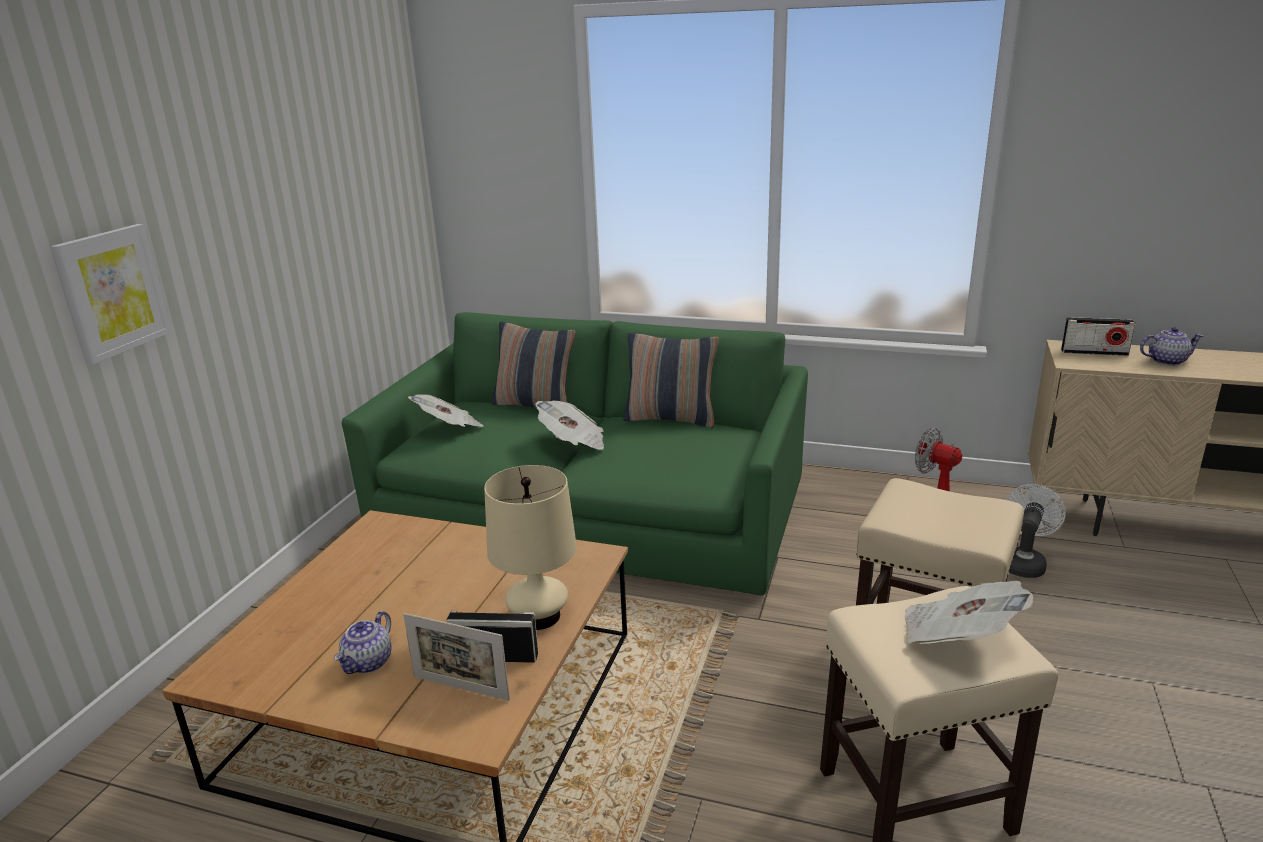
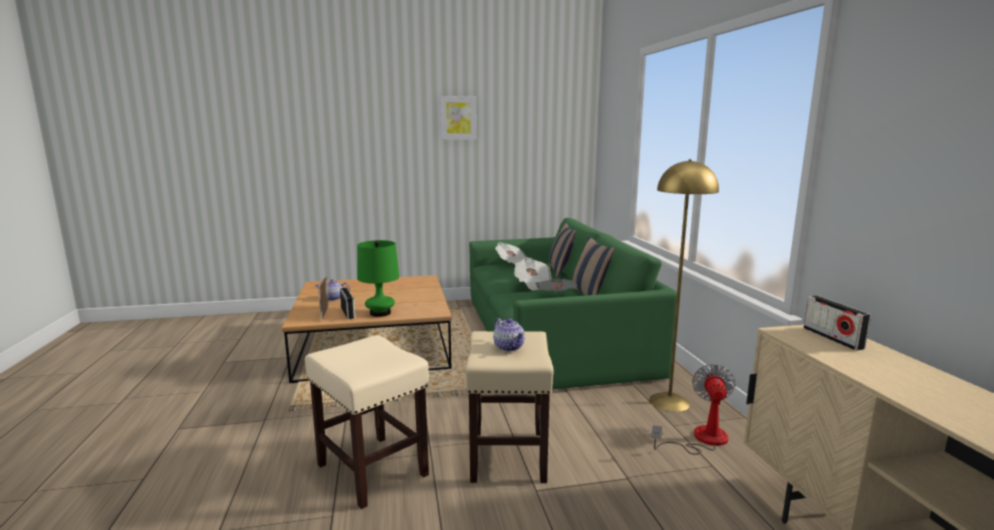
camera: 60 degrees right, 10 degrees down
(112, 292) = (377, 155): picture -> picture (458, 118)
(538, 616) = (380, 313): beige table lamp -> green table lamp
(850, 501) = (669, 402): none -> yellow floor lamp
(957, 637) = (366, 360): newspaper -> newspaper (556, 296)
(1023, 563) = (679, 485): white fan -> none
(1167, 361) = (877, 366): teapot -> teapot (509, 347)

